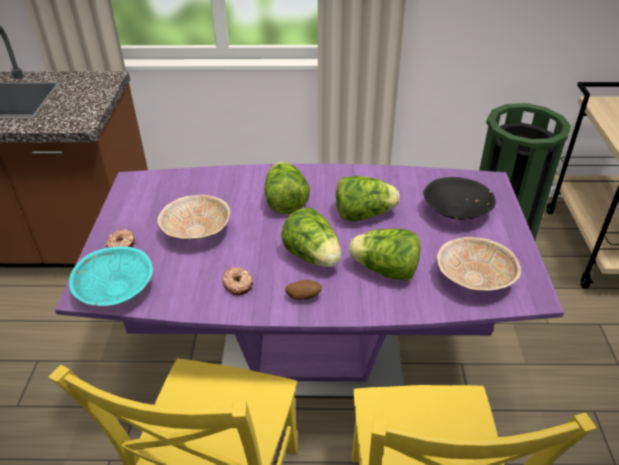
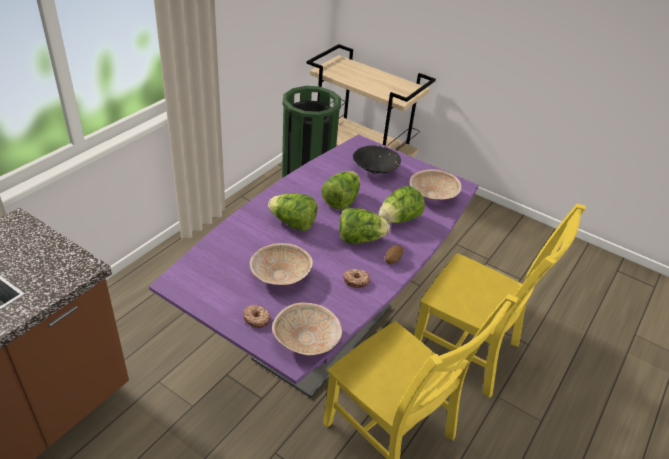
camera: 60 degrees left, 0 degrees up
(116, 291) = (307, 340): turquoise bowl -> beige bowl

